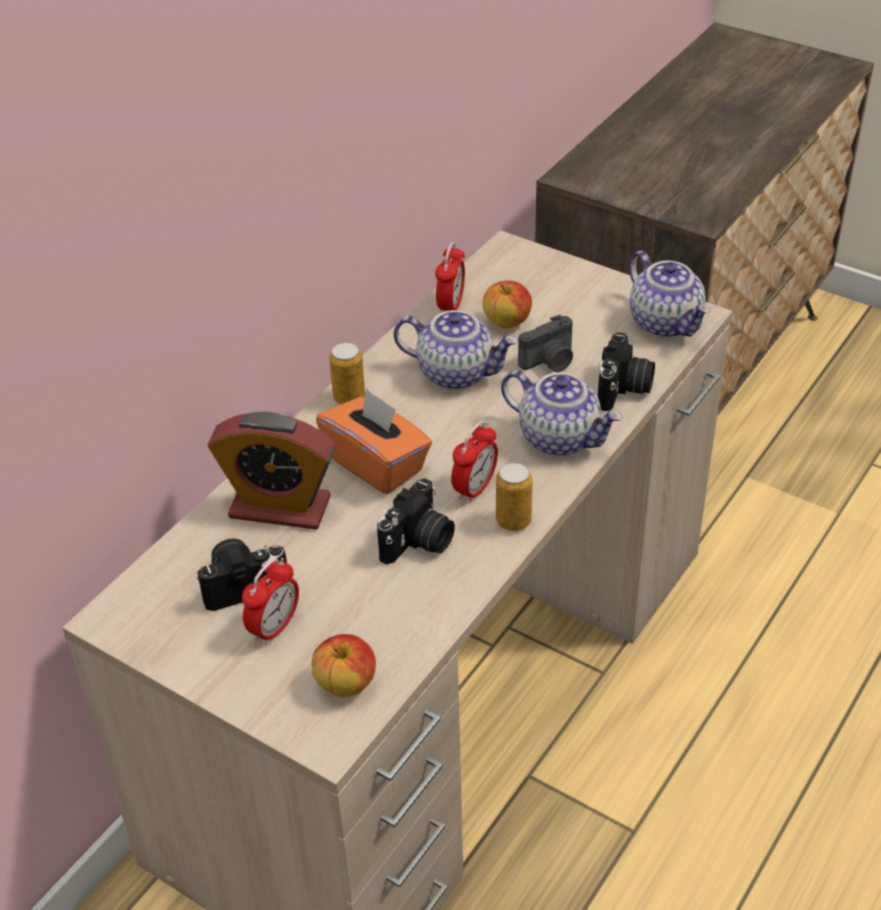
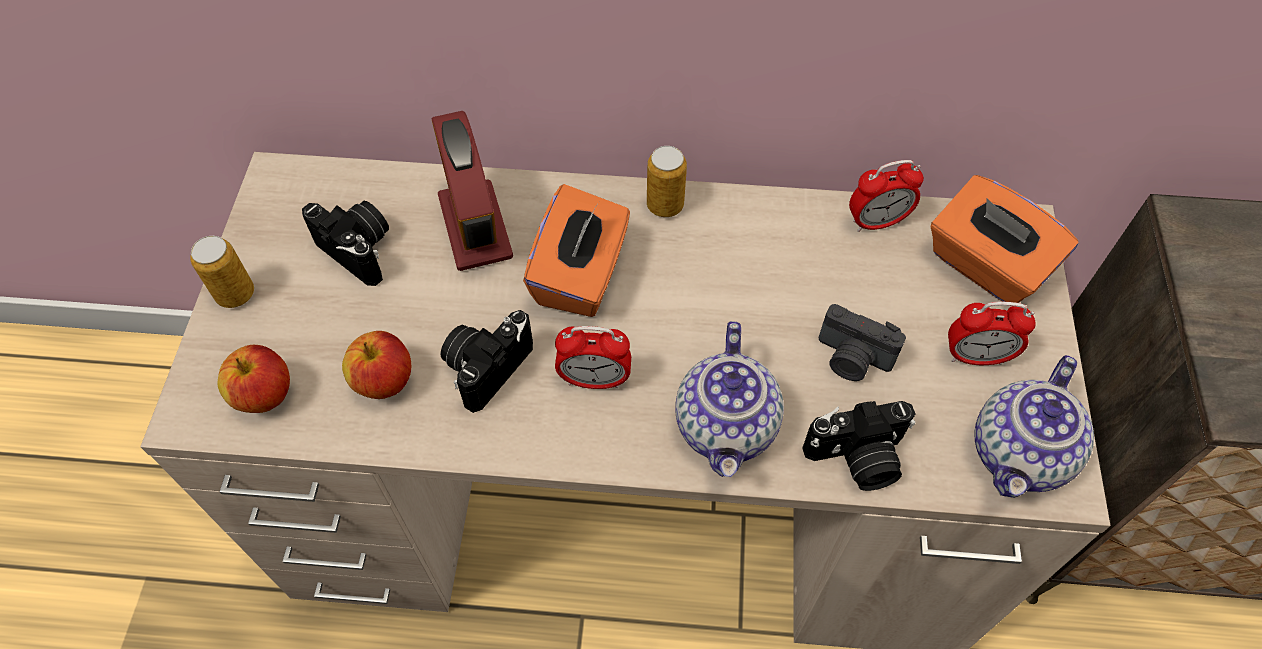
camera: 60 degrees right, 15 degrees up
(274, 627) = (315, 301): alarm clock -> alarm clock (976, 357)
(419, 542) = (486, 366): camera -> camera turned 120 degrees clockwise
(457, 373) = (768, 279): teapot -> none
(507, 322) = (889, 287): apple -> apple (384, 381)
(513, 521) = (564, 440): can -> can (235, 294)
(523, 276) = (985, 265): none -> orange tissue box

